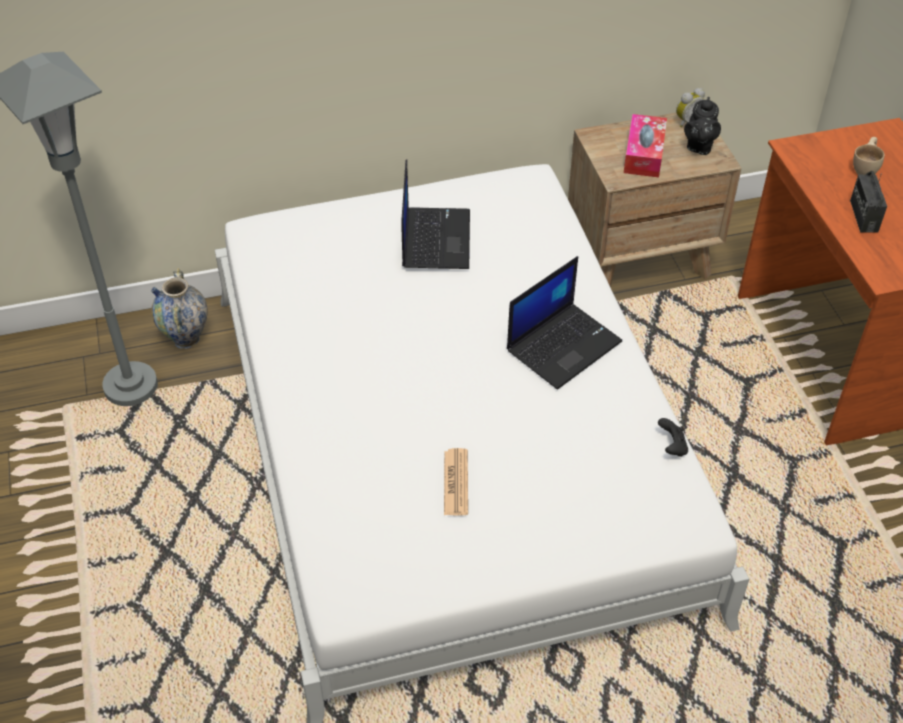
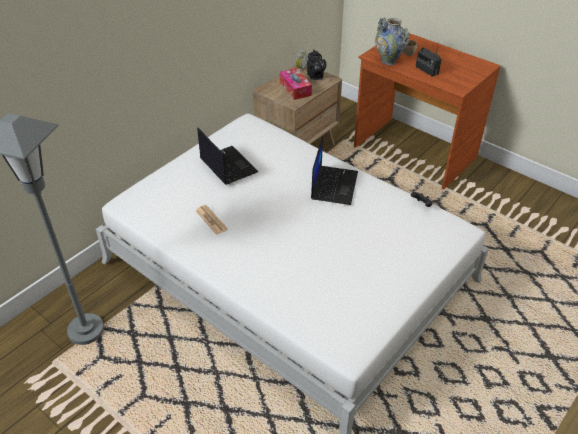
camera: 35 degrees left, 5 degrees down
(186, 339) = (98, 290): vase -> vase (389, 61)
(456, 482) = (346, 268): newspaper -> newspaper (211, 220)

